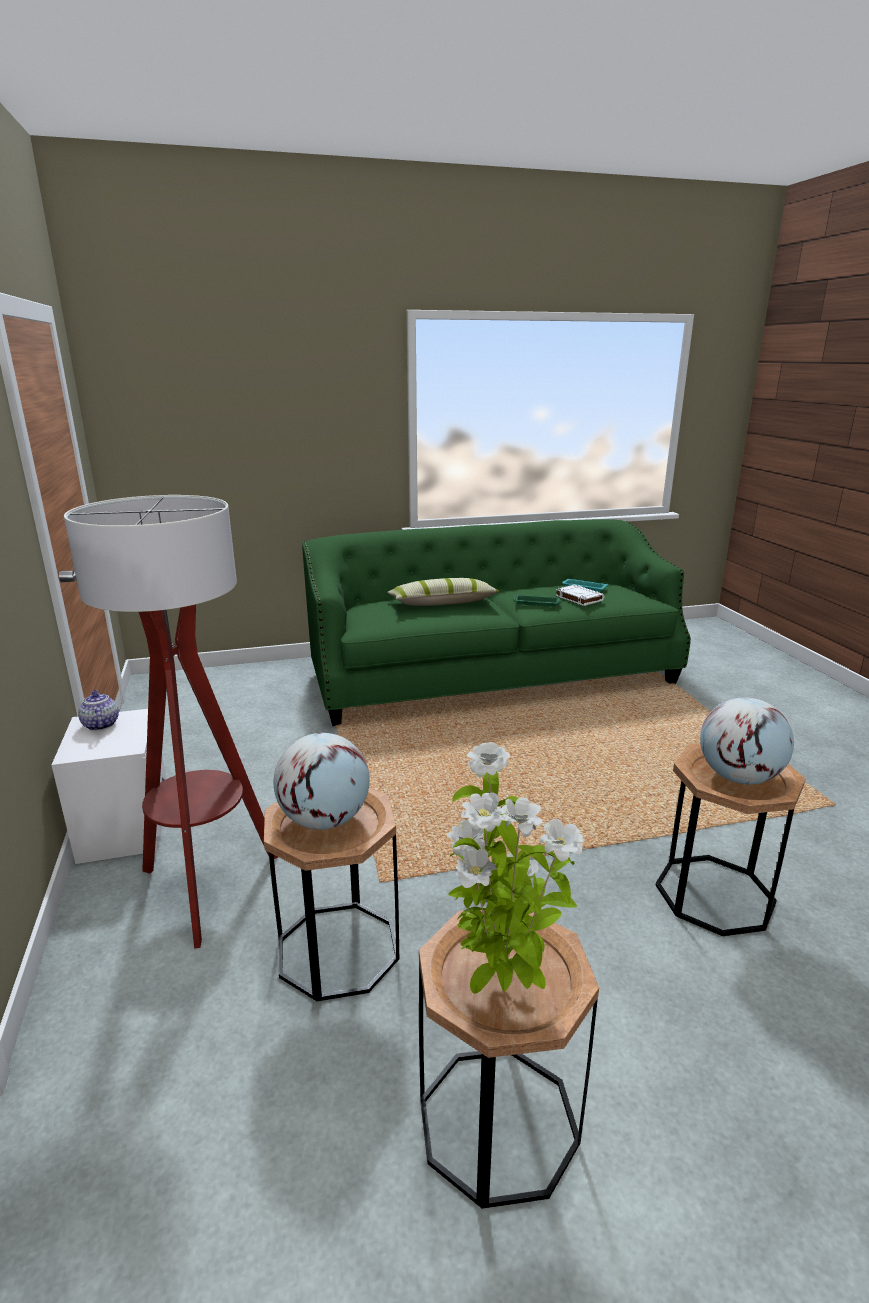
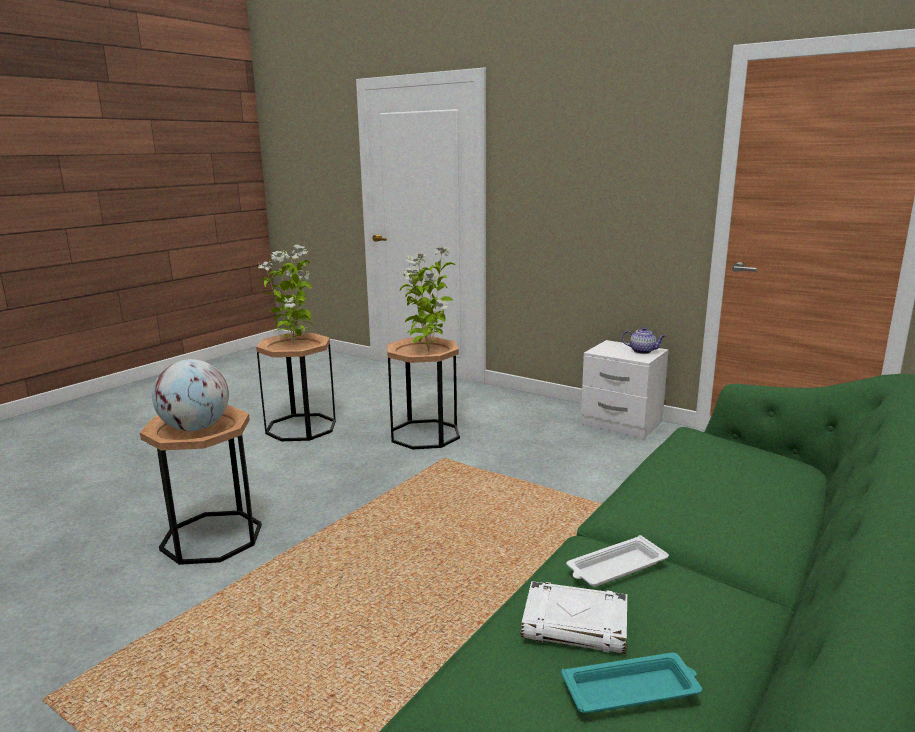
camera: 140 degrees right, 5 degrees down
(208, 888) = (524, 426): floor lamp -> none
(324, 820) = (427, 351): globe -> potted plant
(442, 603) = (722, 499): pillow -> none
(537, 603) = (615, 568): green tray -> white tray

